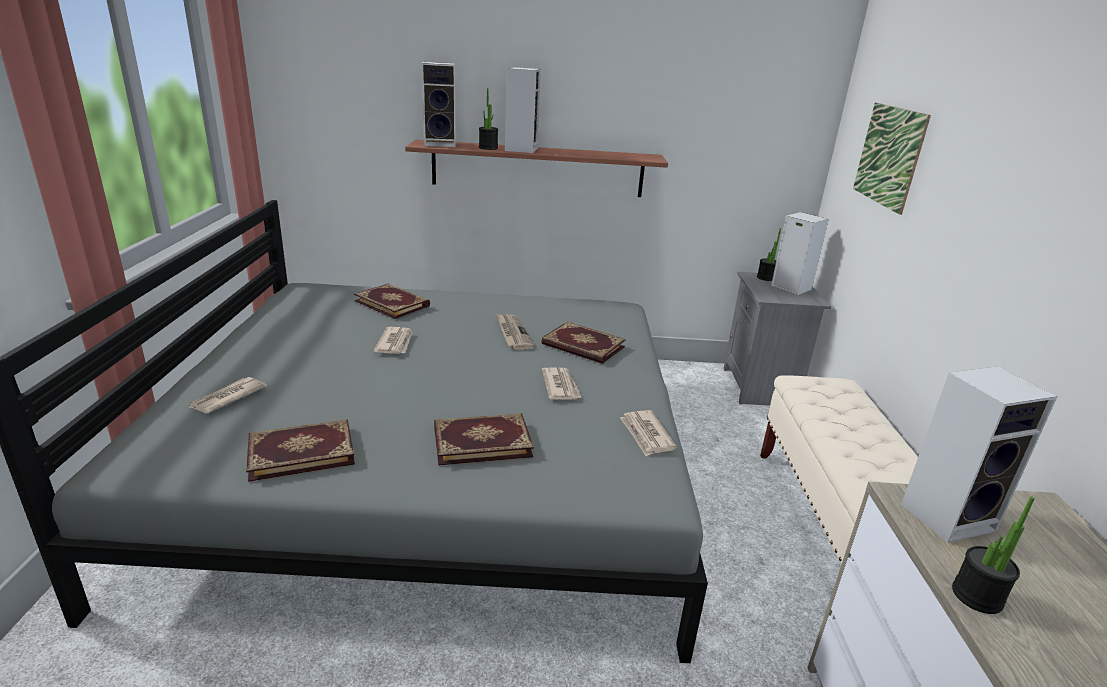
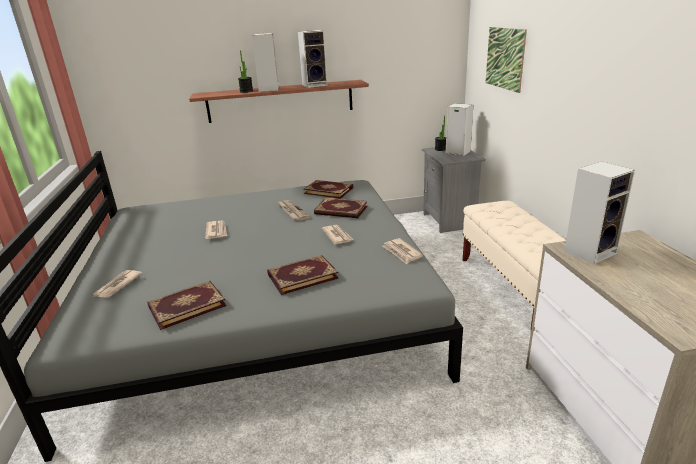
camera: 10 degrees left, 0 degrees up
(393, 303) = (202, 208): book -> book (329, 190)
(441, 144) = (213, 93): speaker -> speaker (315, 85)
(977, 596) = (616, 285): potted plant -> none

